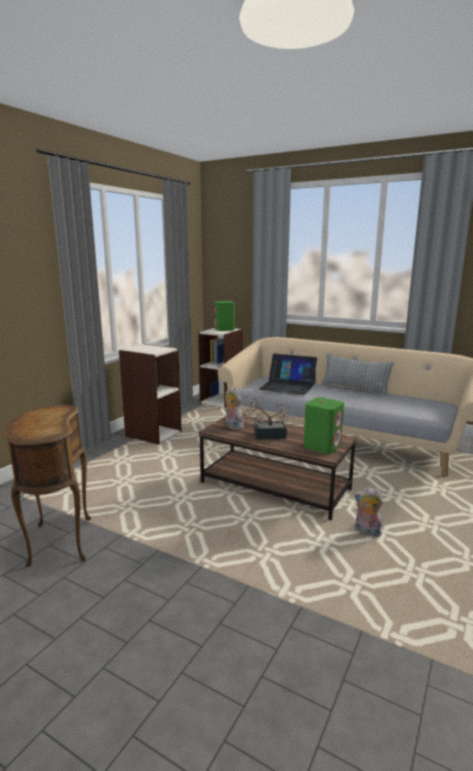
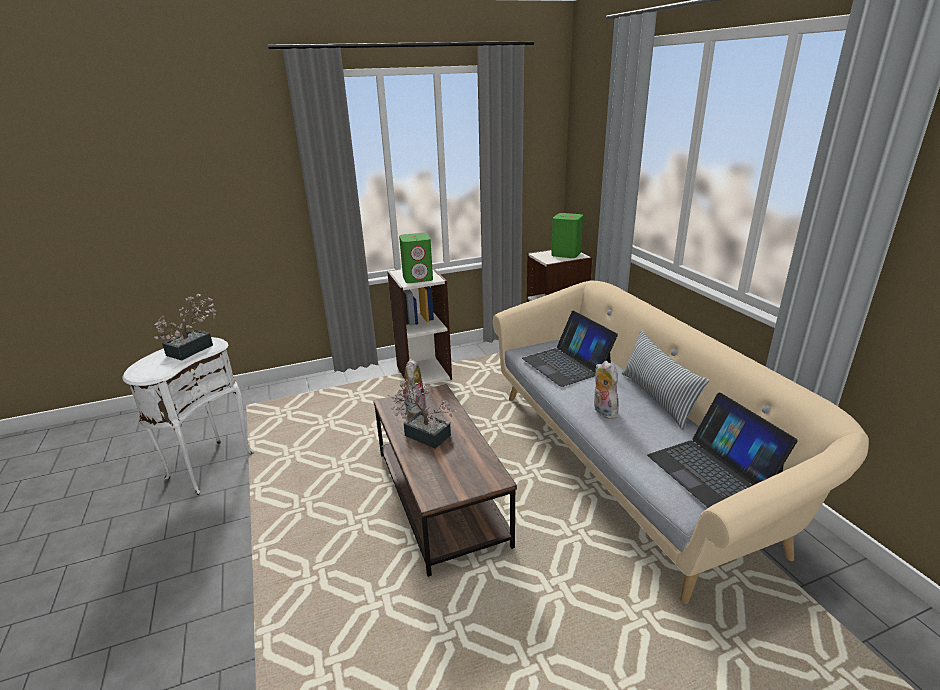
camera: 40 degrees right, 10 degrees up
(49, 413) = (194, 348): none -> potted plant
(57, 542) = (208, 465): brown side table -> white side table
(322, 446) = (451, 480): green speaker -> green speaker (418, 278)
(366, 532) = (440, 618): plush toy -> plush toy (602, 411)
(423, 404) = (712, 470): none -> laptop

